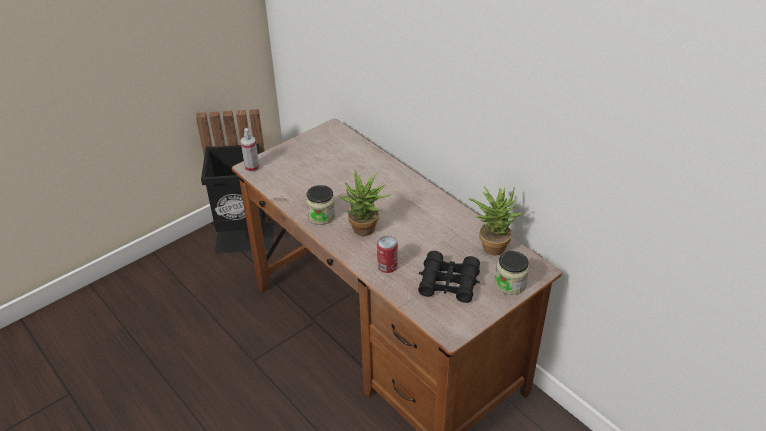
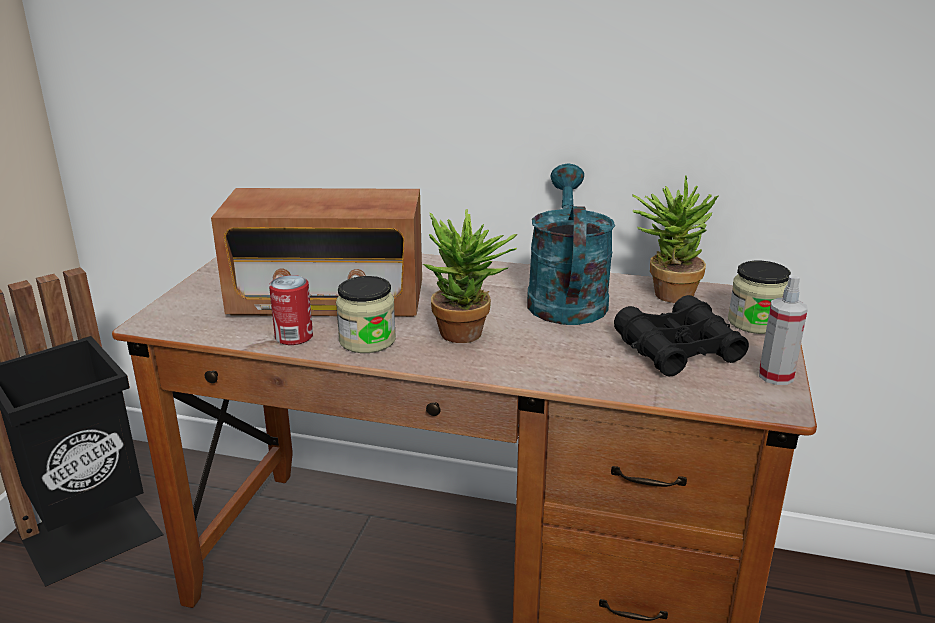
camera: 35 degrees left, 15 degrees down
(252, 167) = (158, 321): spray bottle -> spray bottle (776, 376)
(329, 182) = (328, 300): none -> radio
(387, 266) = (561, 362): can -> can (294, 337)
(437, 226) = (565, 297): none -> turquoise watering can

